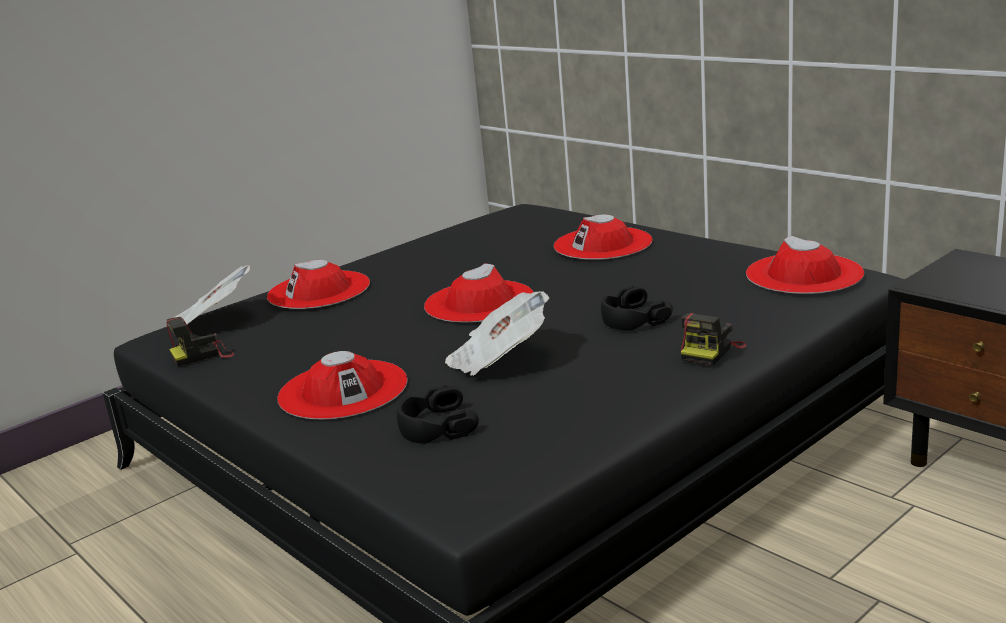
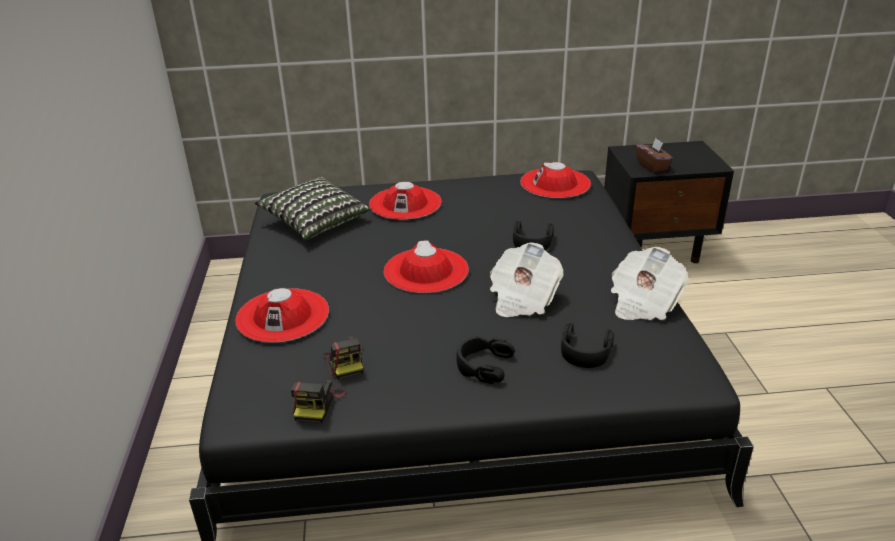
camera: 55 degrees left, 10 degrees up
(212, 321) = (251, 380): newspaper -> newspaper (643, 302)
(343, 390) = (483, 365): red hat -> black headphones
(500, 235) = (315, 222): none -> pillow
(711, 351) = (604, 243): camera -> camera (345, 362)
(956, 287) = (652, 166): none -> brown tissue box

